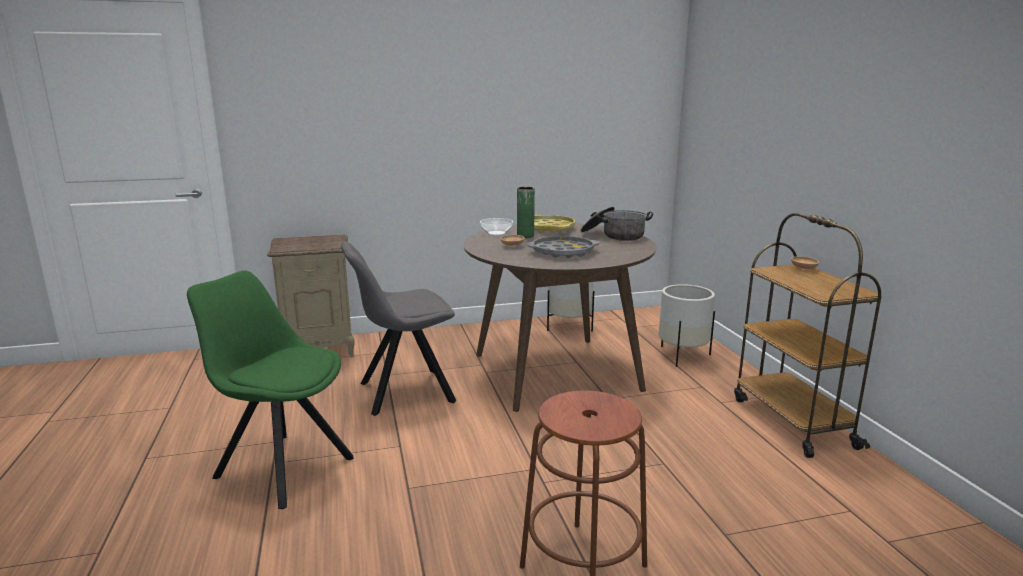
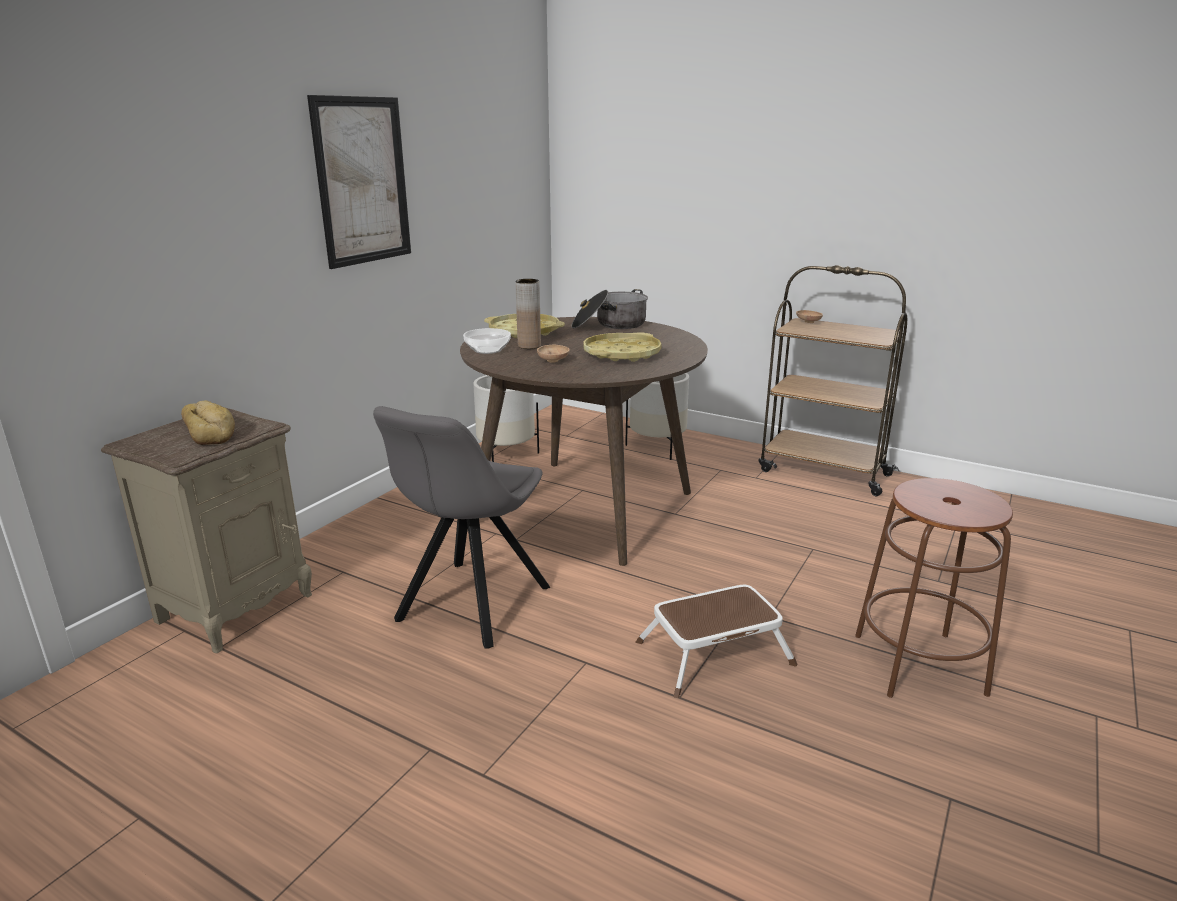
camera: 45 degrees left, 5 degrees up
(283, 468) = (507, 770): green chair -> none
(314, 242) = (209, 430): none -> bread
(469, 480) = (715, 653): none -> brown step ladder
(473, 113) = (362, 181): none -> picture
(525, 236) = (529, 346): green vase -> brown vase
(562, 252) = (621, 354): grey tray -> yellow tray

